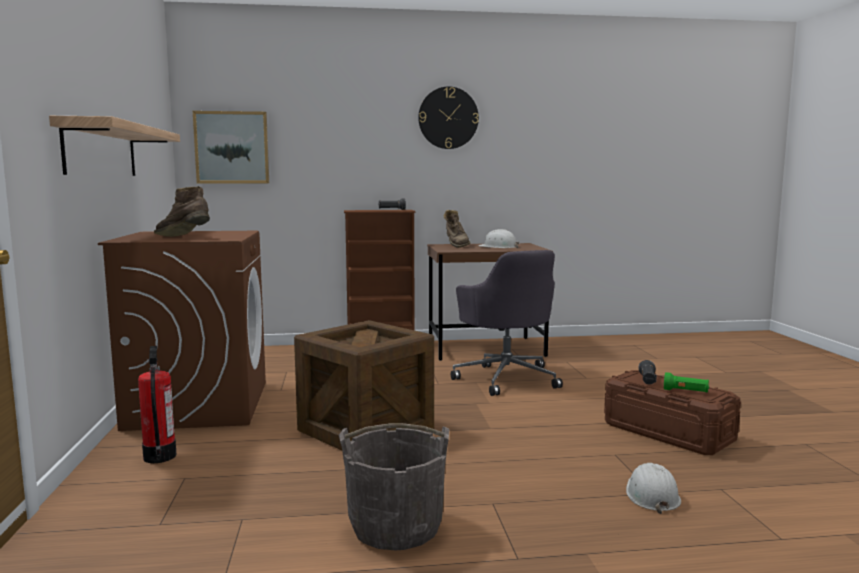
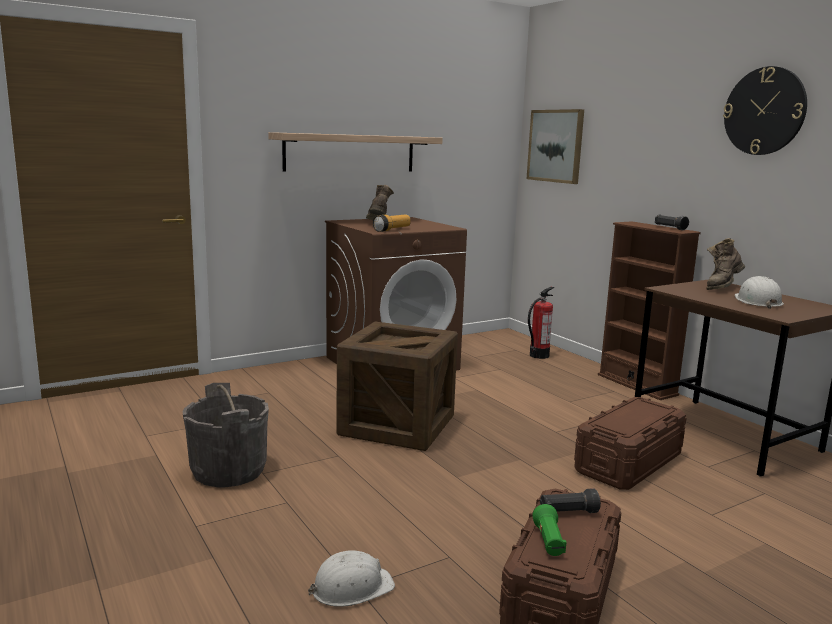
camera: 65 degrees right, 5 degrees up
(159, 457) = (295, 378): fire extinguisher -> fire extinguisher (539, 355)
(227, 237) = (392, 230): none -> flashlight
(506, 378) = (628, 463): grey office chair -> brown storage box

